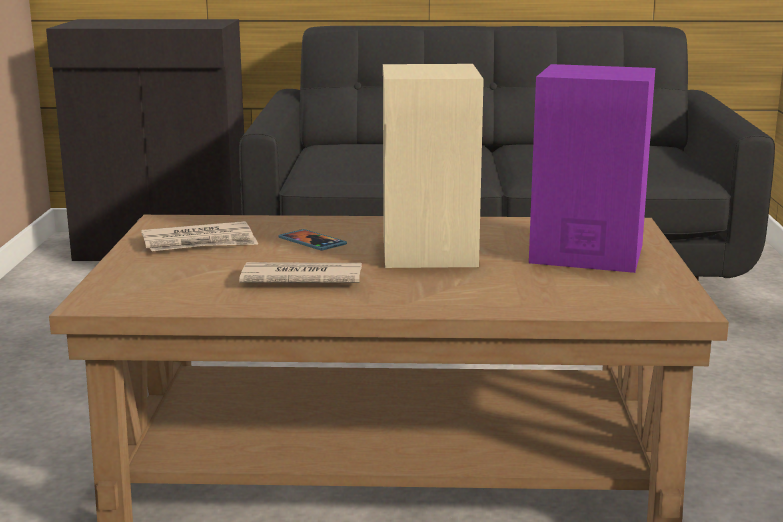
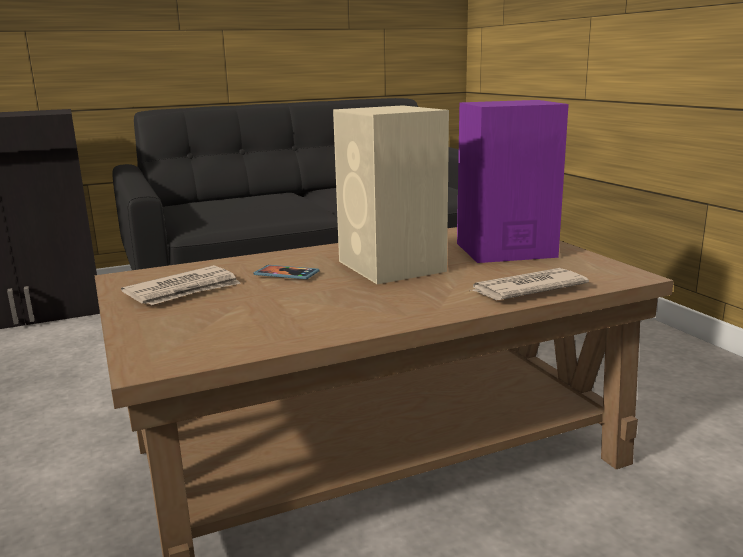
camera: 25 degrees left, 0 degrees up
(300, 279) = (320, 305): newspaper -> newspaper (526, 289)

